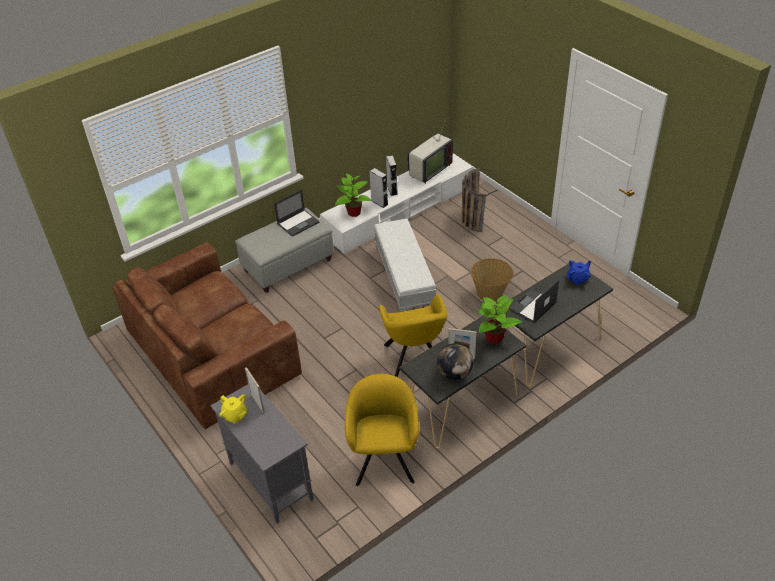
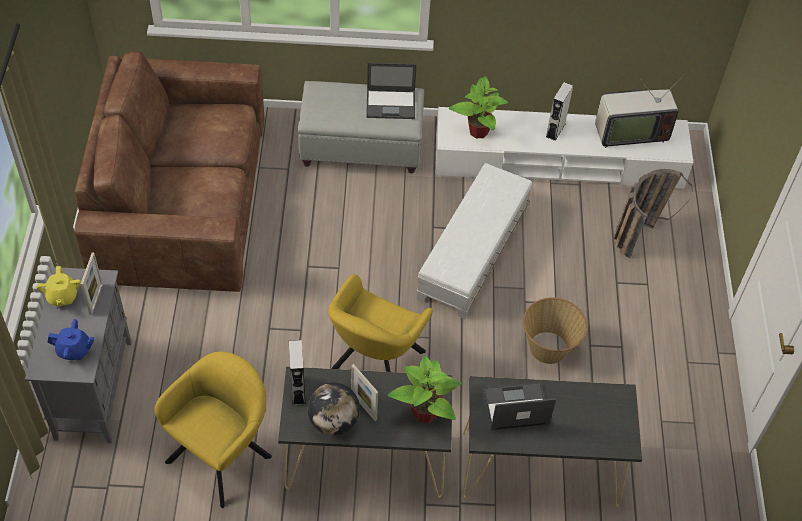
camera: 35 degrees right, 10 degrees up
(379, 202) = (522, 137): grey speaker -> grey speaker (298, 390)
(578, 279) = (612, 414): blue teapot -> blue teapot (74, 350)

